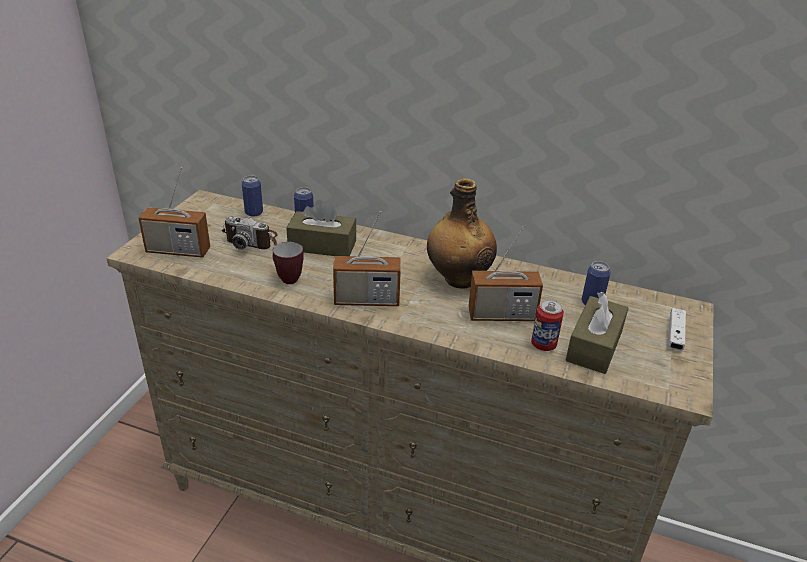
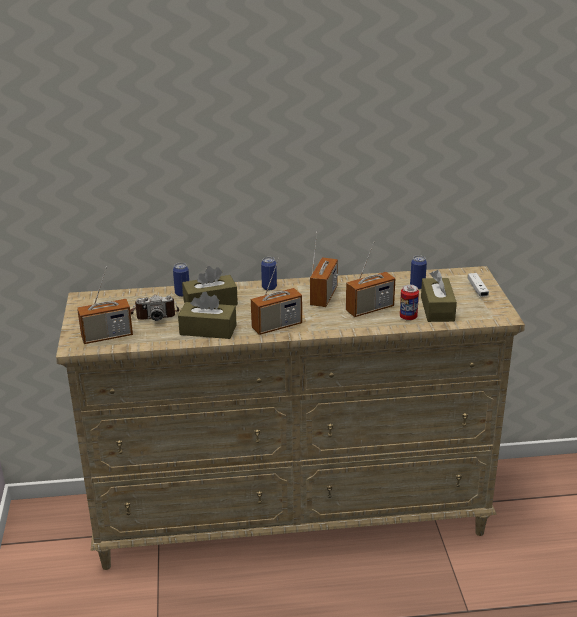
camera: 25 degrees left, 5 degrees down
(254, 213) = (134, 296): can -> can (269, 287)
(286, 278) = (208, 330): mug -> brown tissue box
(458, 279) = (324, 296): bottle -> radio

